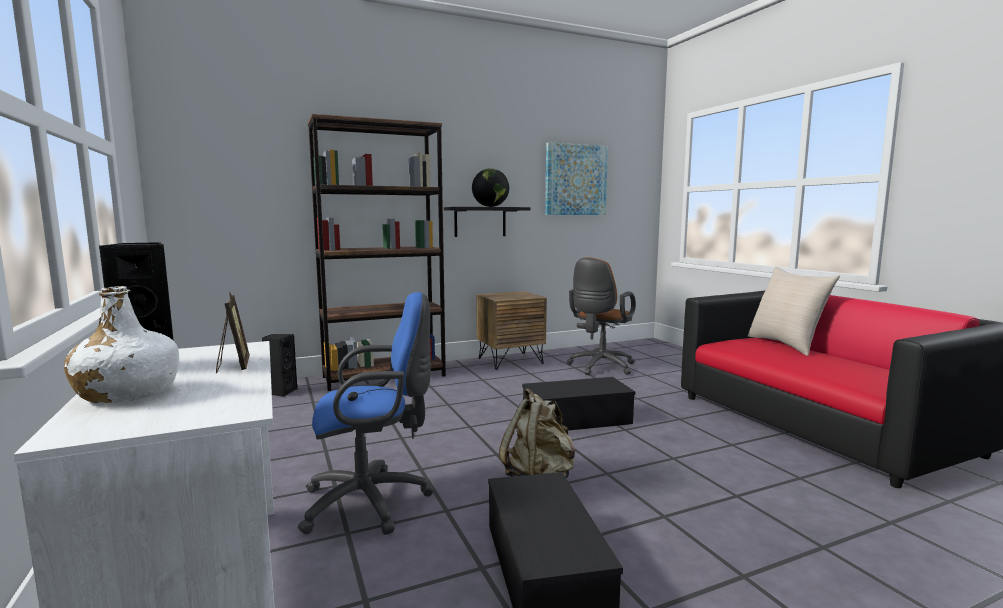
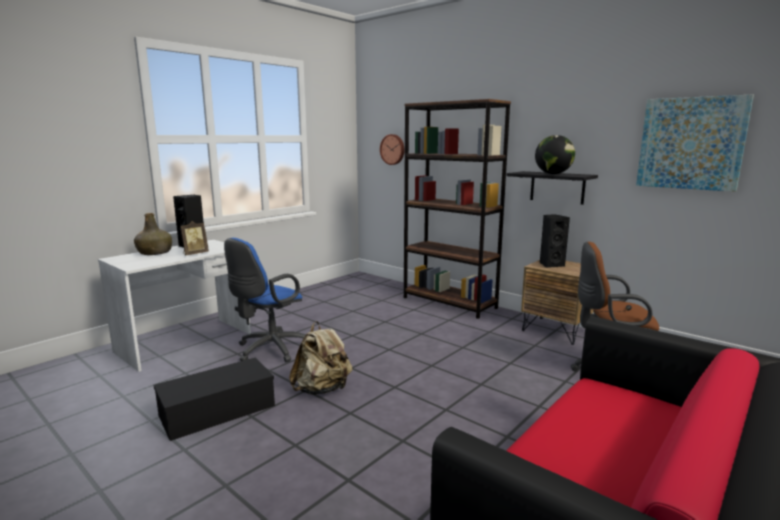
camera: 65 degrees right, 5 degrees up
(128, 394) = (155, 253): white bottle -> green bottle
(236, 182) = (393, 149): none -> wall clock
(281, 392) = (387, 289): black speaker -> black speaker (551, 264)
(373, 502) = (269, 350): blue office chair -> blue office chair turned 75 degrees clockwise
(577, 418) = (447, 384): black storage box -> none
(786, 345) = (662, 431): beige pillow -> none

